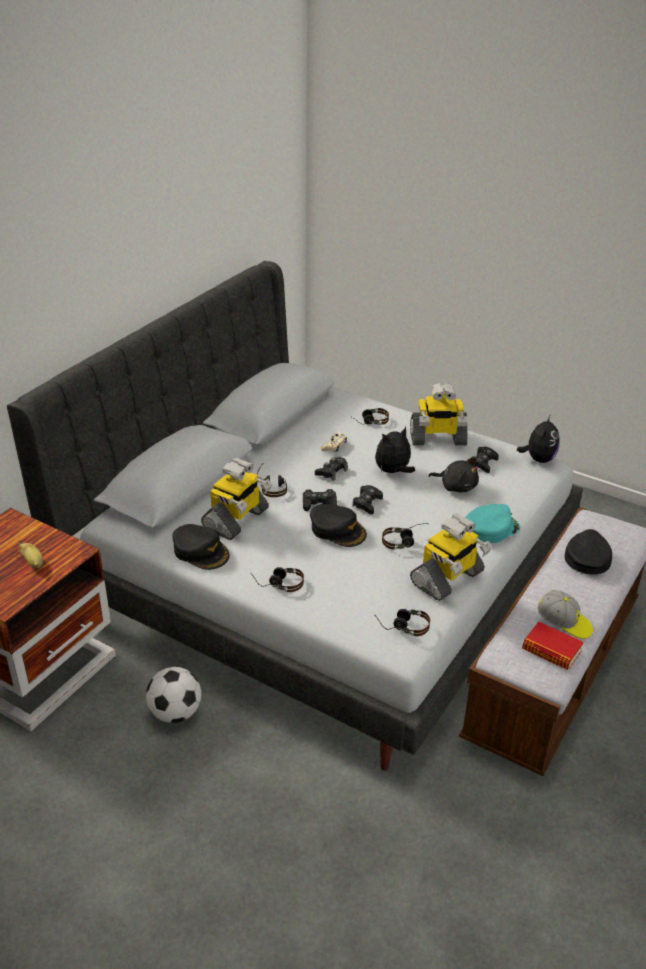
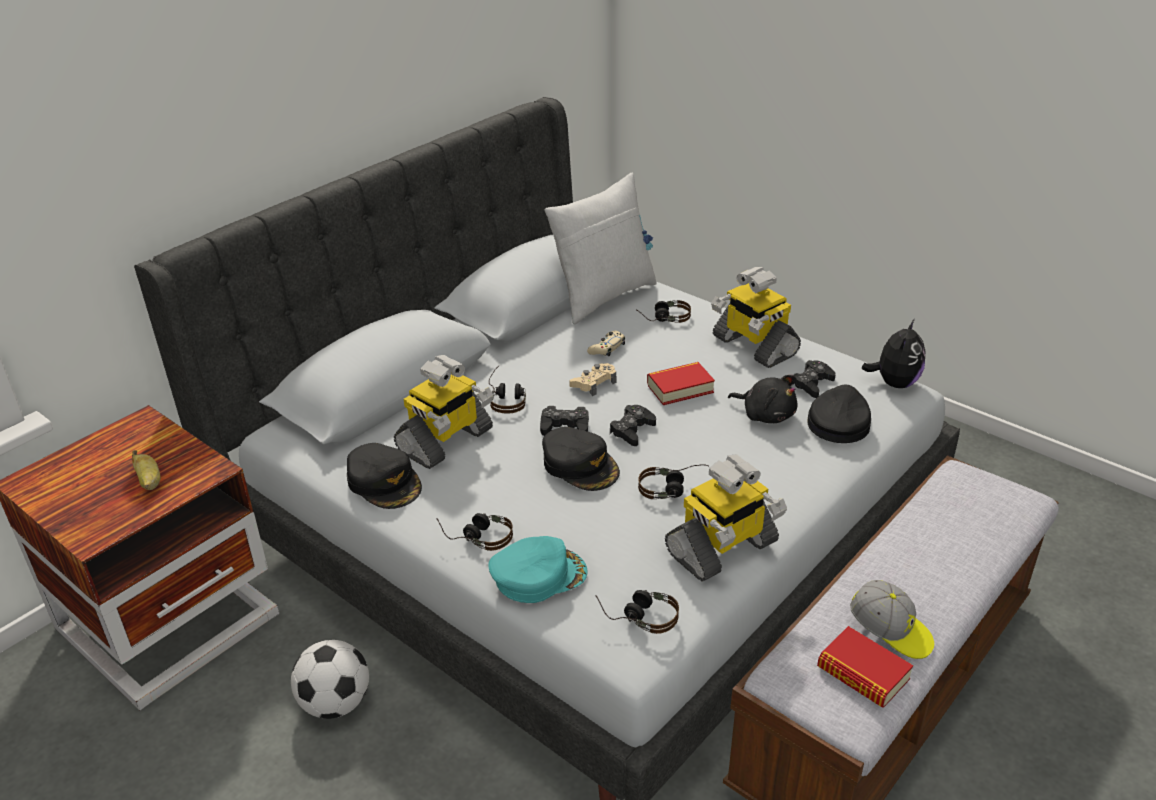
camera: 10 degrees right, 0 degrees up
(322, 409) = (603, 298): none -> grey pillow
(331, 472) = (594, 383): black game controller -> beige game controller
(393, 472) = (680, 388): plush toy -> book
(437, 438) = (753, 346): toy robot -> toy robot turned 45 degrees clockwise
(490, 528) = (803, 478): turquoise cap -> turquoise cap (538, 575)
(587, 557) = (944, 532): black cap -> black cap (838, 422)

